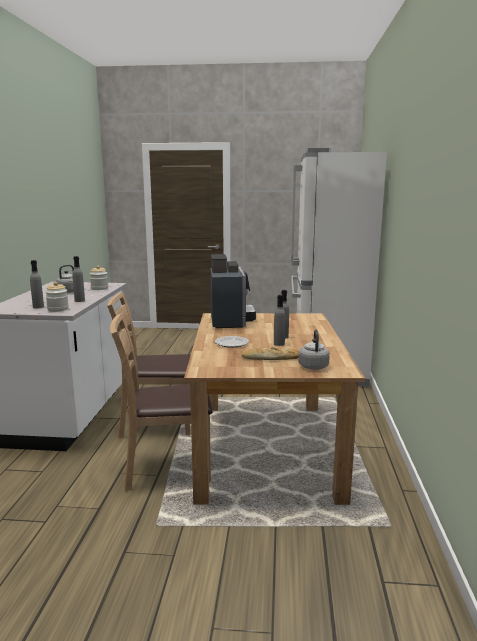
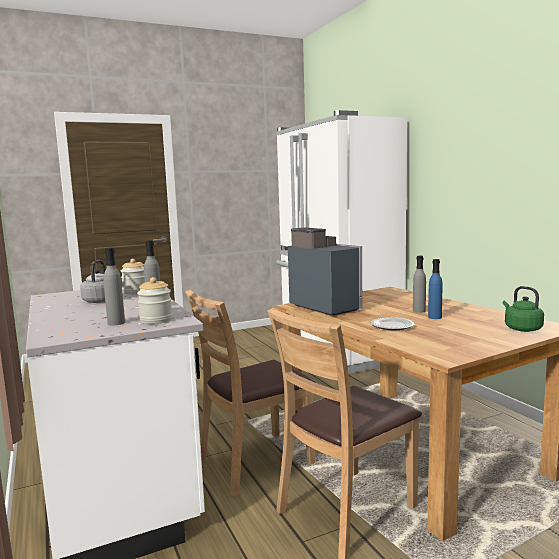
camera: 30 degrees left, 5 degrees down
(271, 358) = (467, 330): bread -> none
(279, 344) = (434, 317): grey bottle -> blue bottle
(313, 366) = (521, 328): grey kettle -> green kettle

